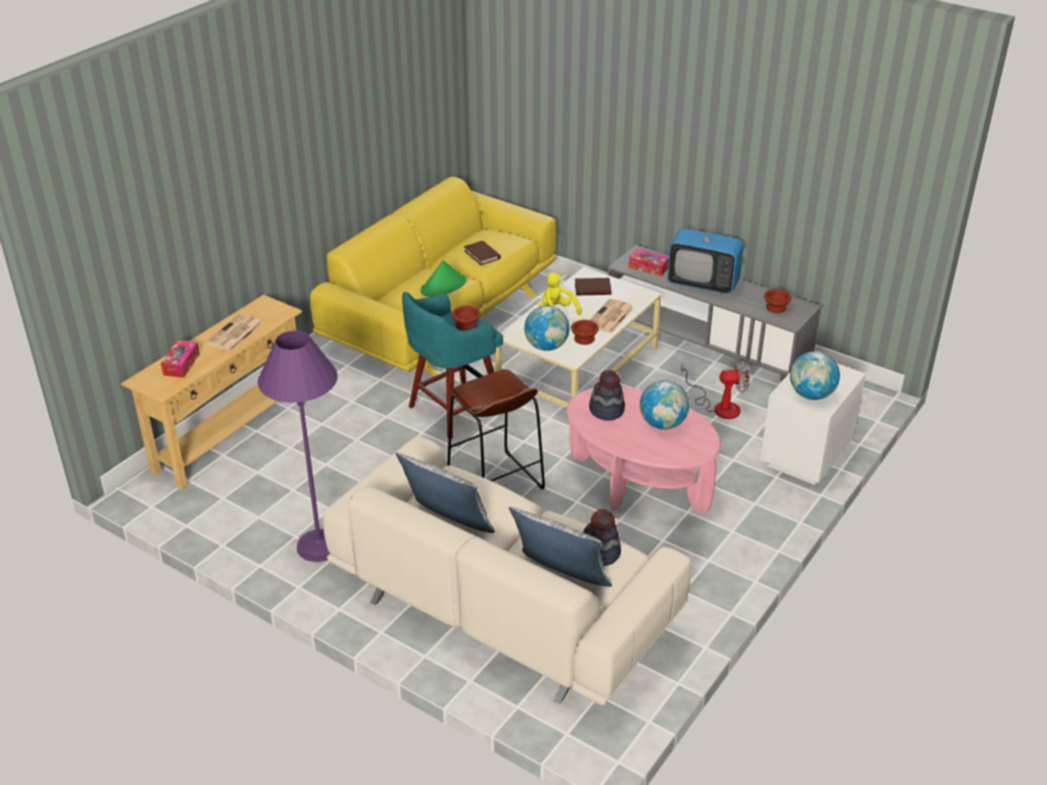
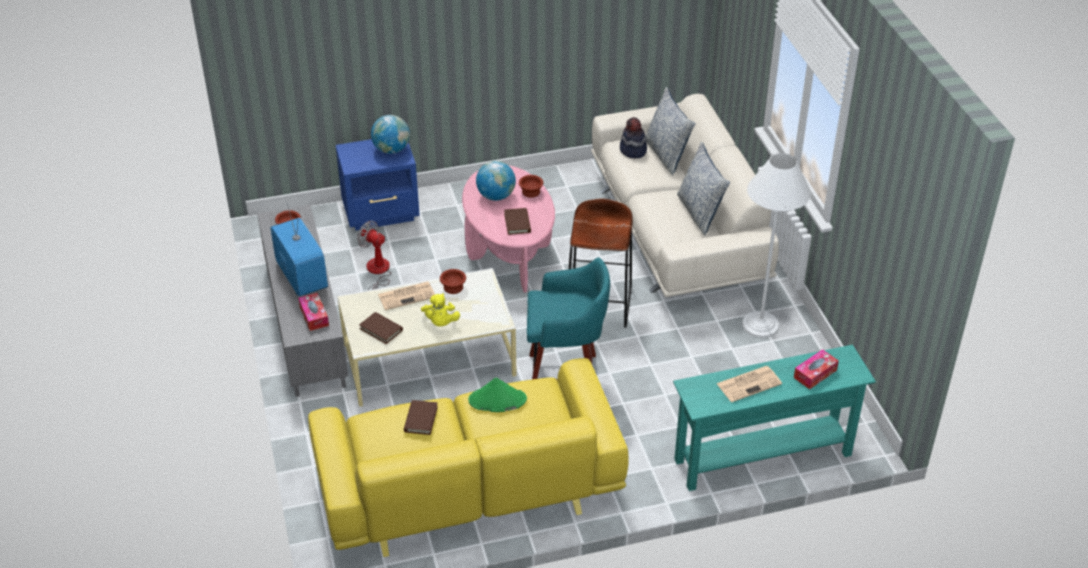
camera: 140 degrees left, 5 degrees up
(230, 434) = (763, 458): beige console table -> turquoise console table
(319, 546) = (760, 325): purple floor lamp -> white floor lamp
(465, 325) = (552, 304): brown bowl -> brown bowl (531, 192)
(546, 346) = (488, 296): globe -> none
(606, 410) = (517, 223): hat -> brown book
(804, 456) = (382, 213): white nightstand -> blue nightstand

